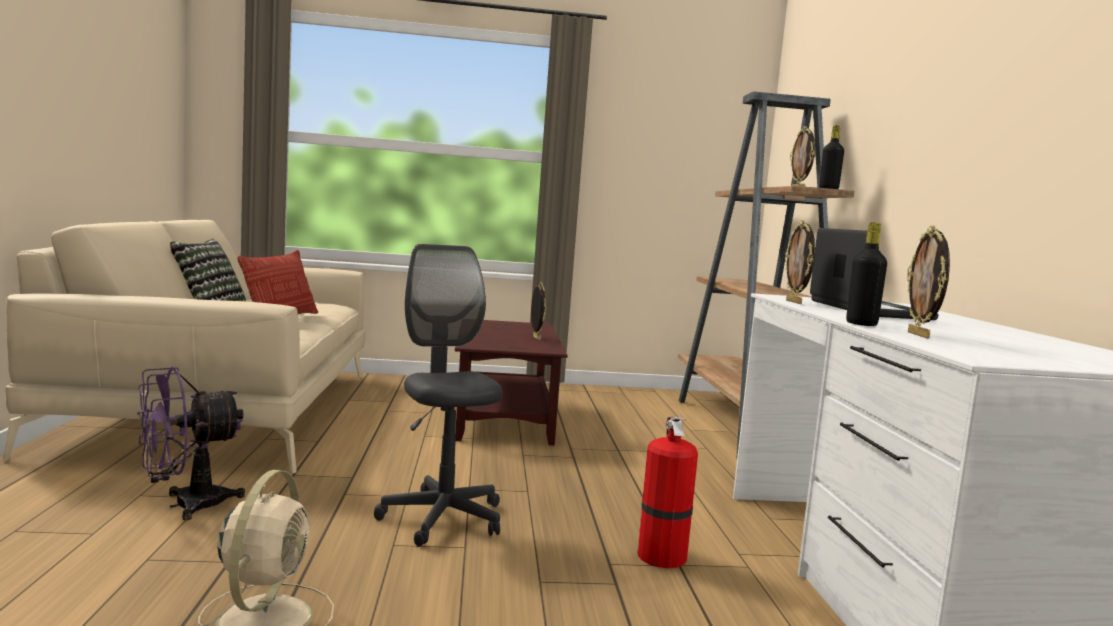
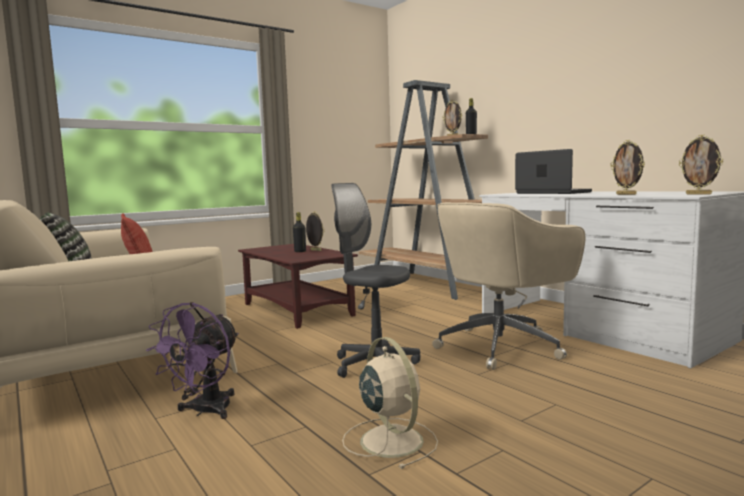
camera: 30 degrees left, 0 degrees up
(661, 555) = (502, 346): fire extinguisher -> beige office chair
(795, 302) = (518, 194): picture frame -> picture frame (699, 194)
(861, 324) = (590, 195): black bottle -> black bottle (300, 251)

